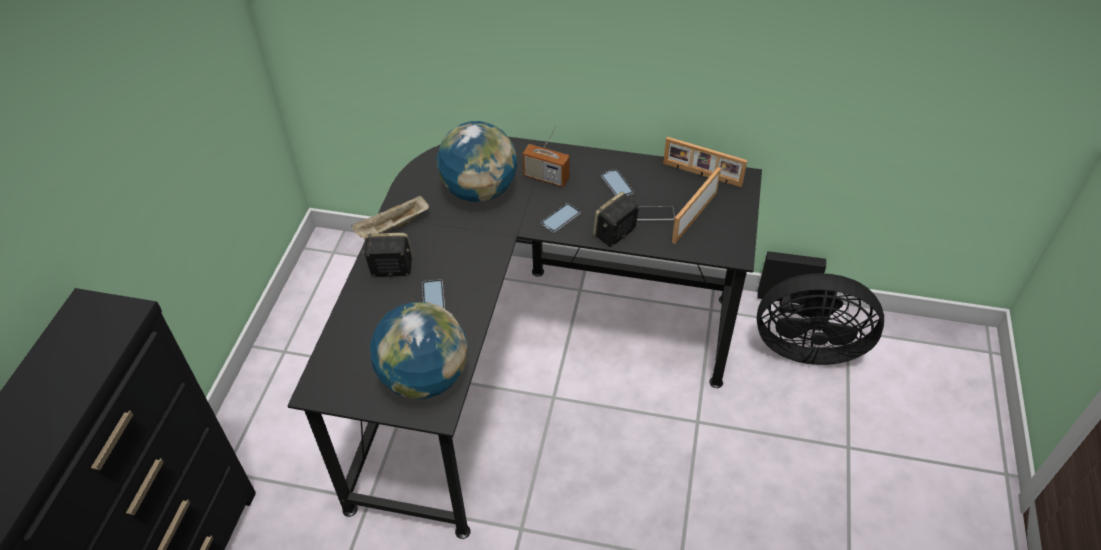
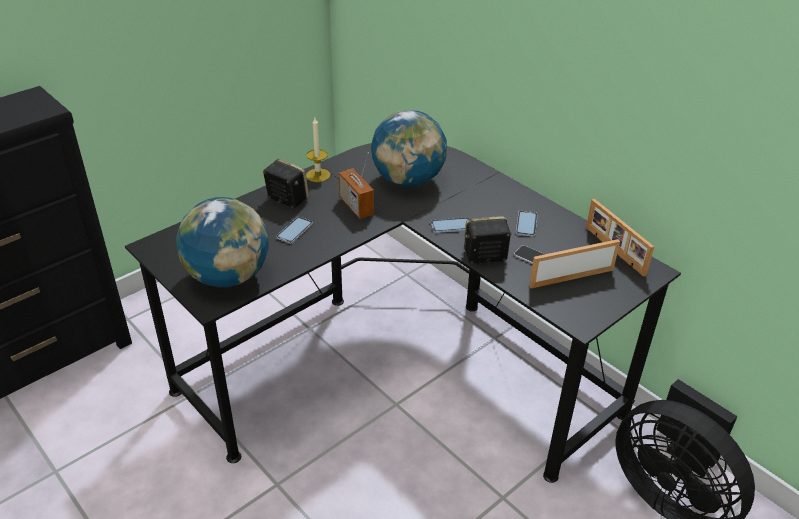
camera: 35 degrees right, 10 degrees down
(392, 228) = (318, 175): beige tray -> candle
(546, 177) = (471, 194): radio -> radio (356, 206)

